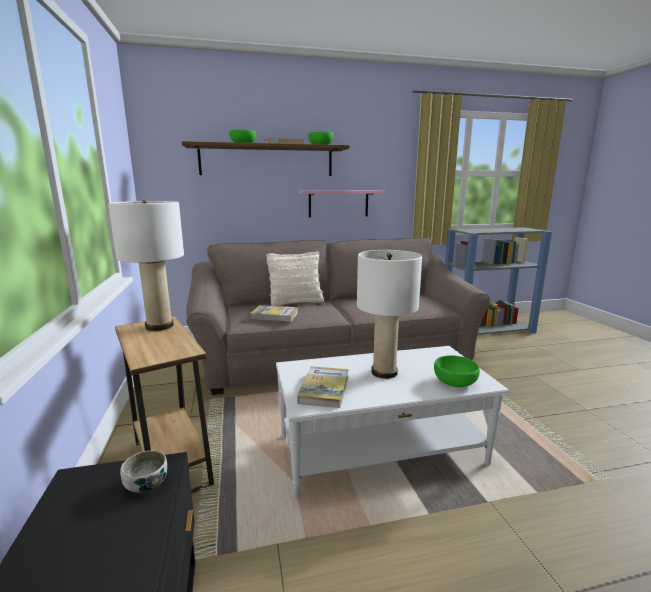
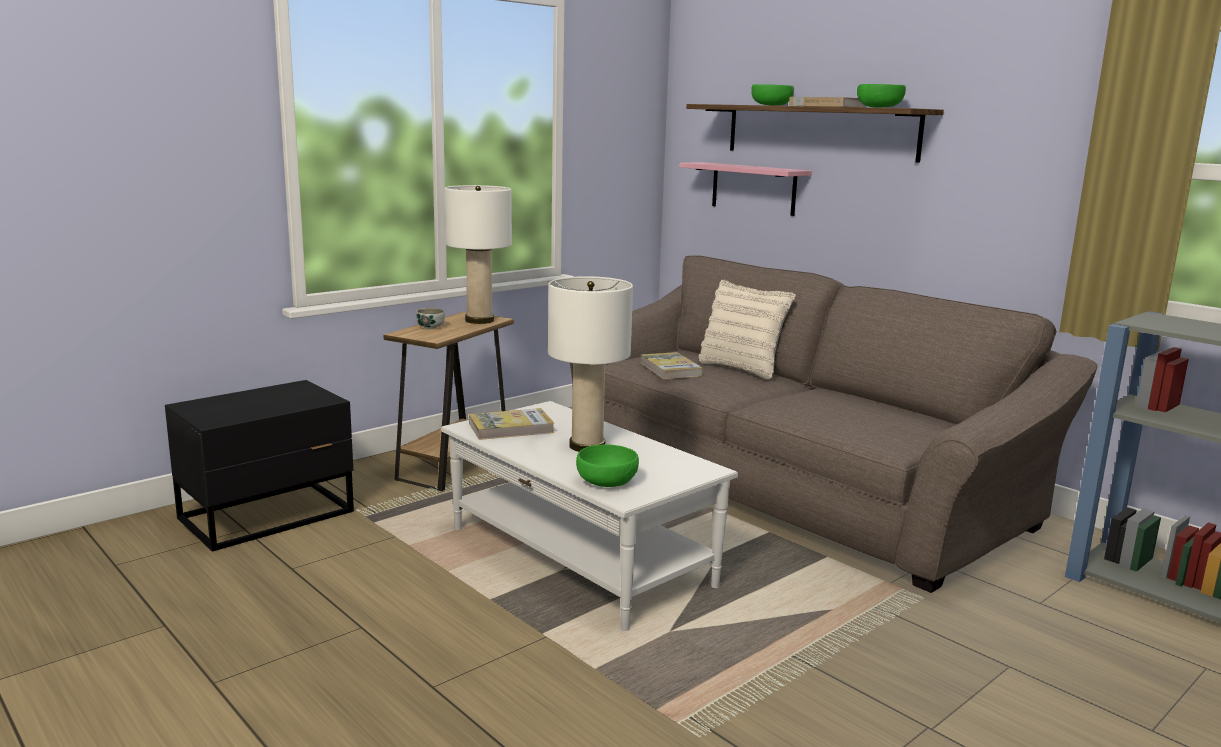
camera: 60 degrees right, 0 degrees up
(146, 483) = (307, 401): bowl -> bowl (430, 327)
(338, 203) = (927, 217): pink shelf -> pink shelf (753, 188)

